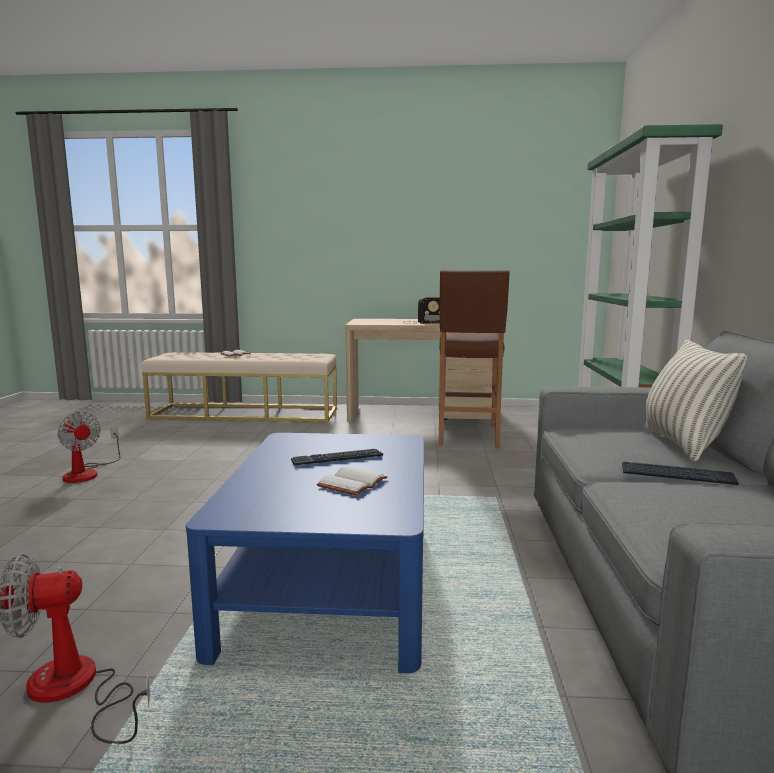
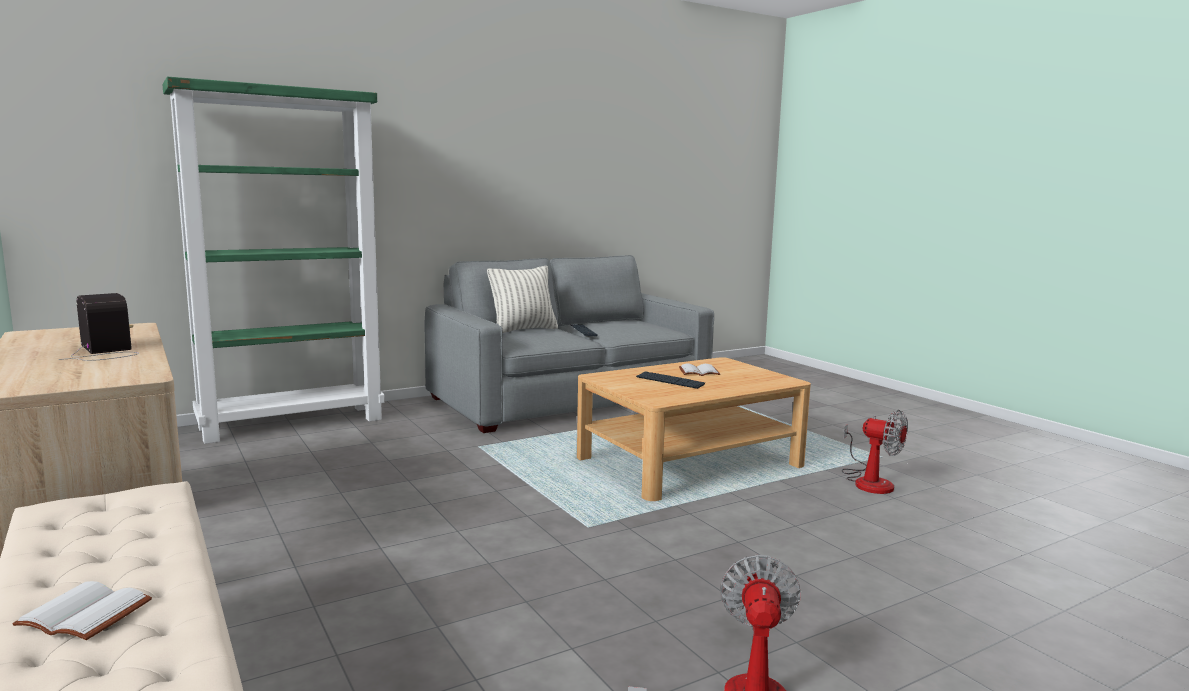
camera: 125 degrees left, 0 degrees up
(331, 582) = (689, 462): blue coffee table -> beige coffee table
(467, 436) = (255, 488): brown stool -> none

